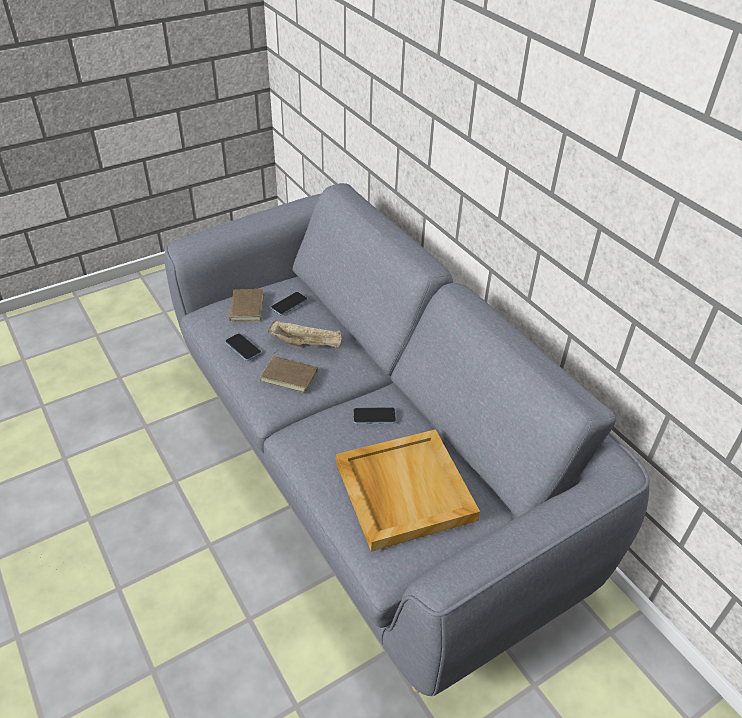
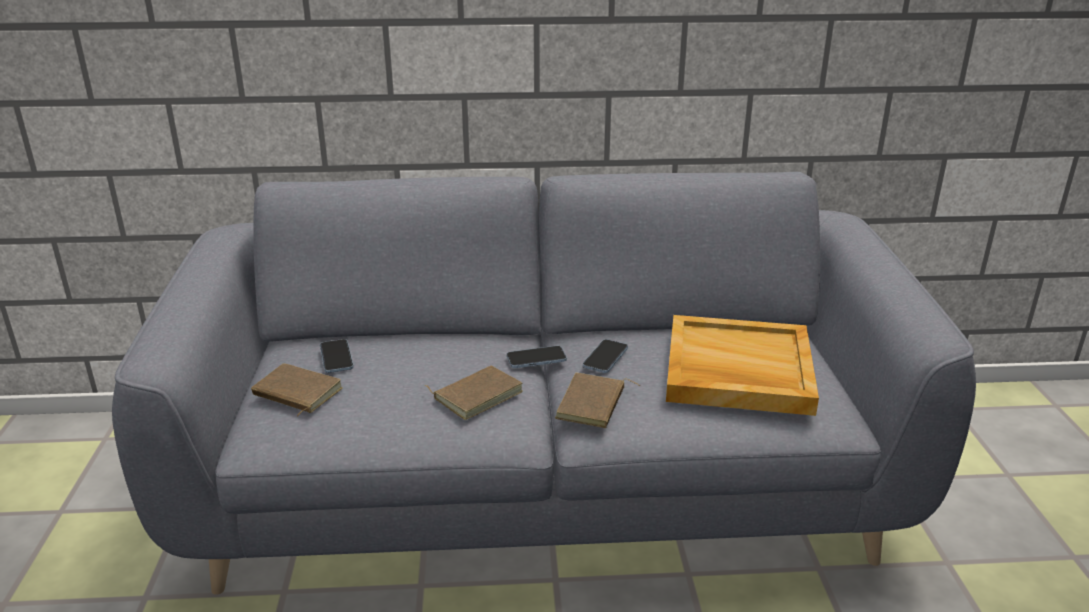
camera: 60 degrees left, 15 degrees down
(243, 348) = (380, 418): phone -> phone (536, 359)
(307, 344) = (431, 365): beige tray -> none
(312, 430) = (593, 405): none -> brown book

